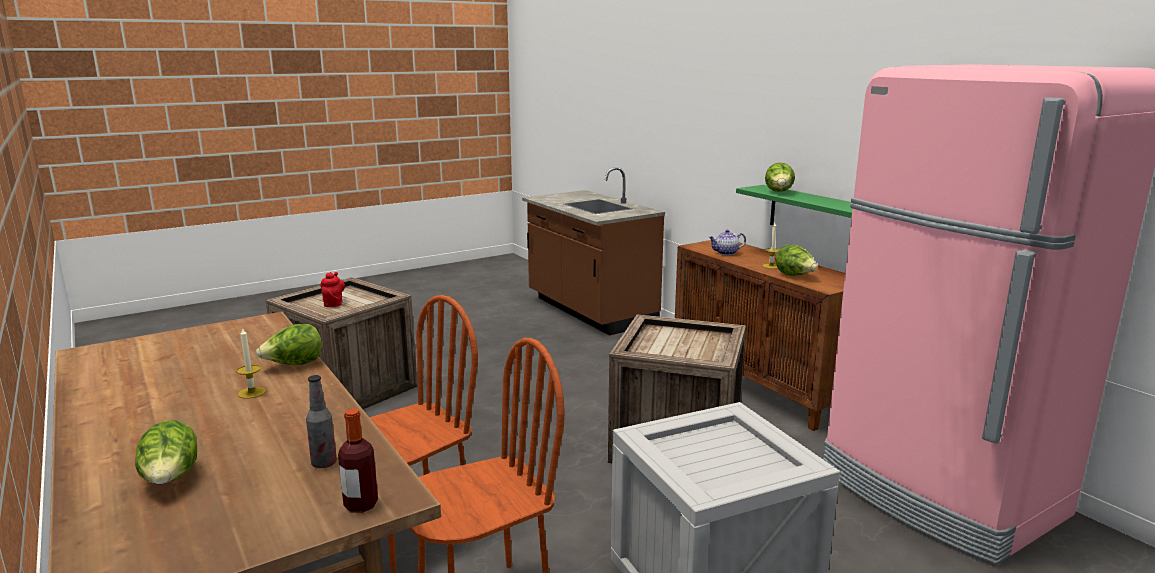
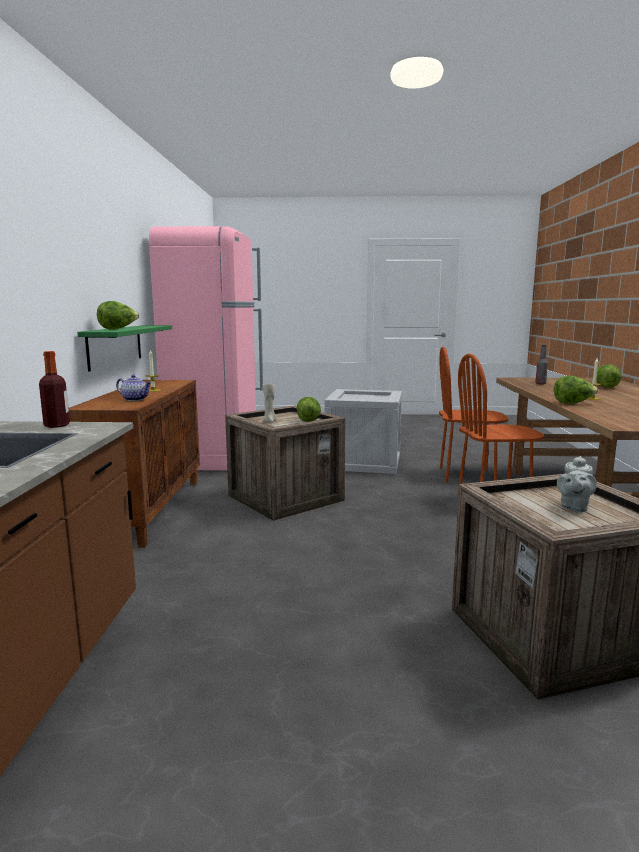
camera: 145 degrees left, 5 degrees down
(333, 303) = (573, 507): red teapot -> grey teapot
(361, 505) = (524, 379): bottle -> bottle (57, 425)
(688, 337) = (269, 421): none -> beige candle
(795, 276) = (169, 385): lettuce -> lettuce (308, 420)

